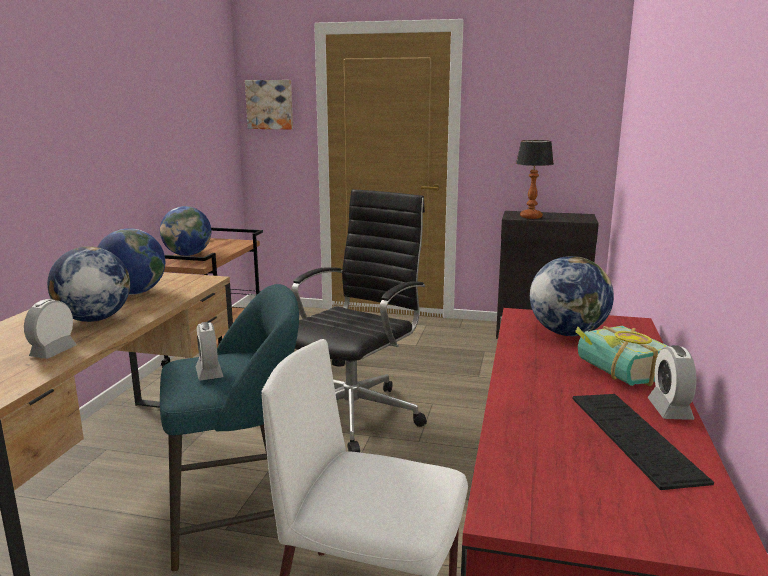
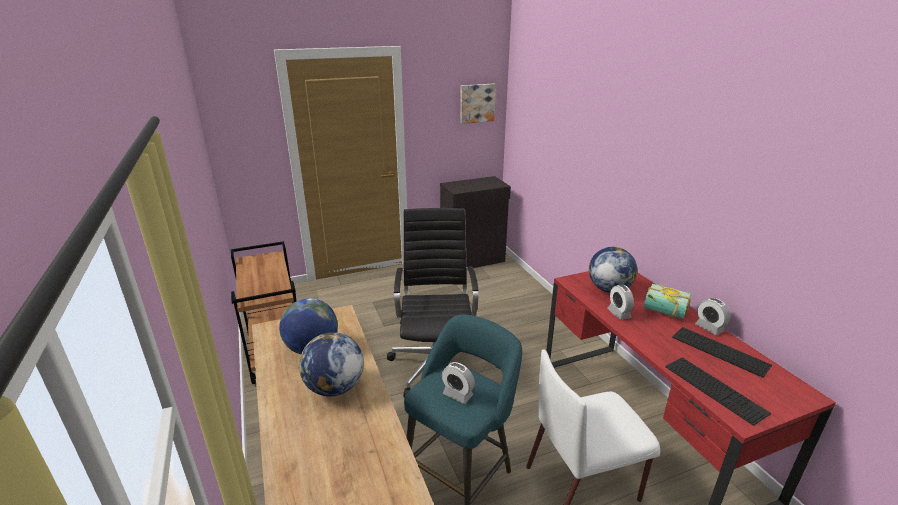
camera: 35 degrees left, 10 degrees up
(53, 352) = (367, 431): alarm clock -> alarm clock (619, 313)
(188, 255) = (251, 285): globe -> none
(270, 104) = (238, 124): picture -> picture (476, 103)
(528, 467) = (714, 389): none -> keyboard
(531, 217) = (467, 188): table lamp -> none

